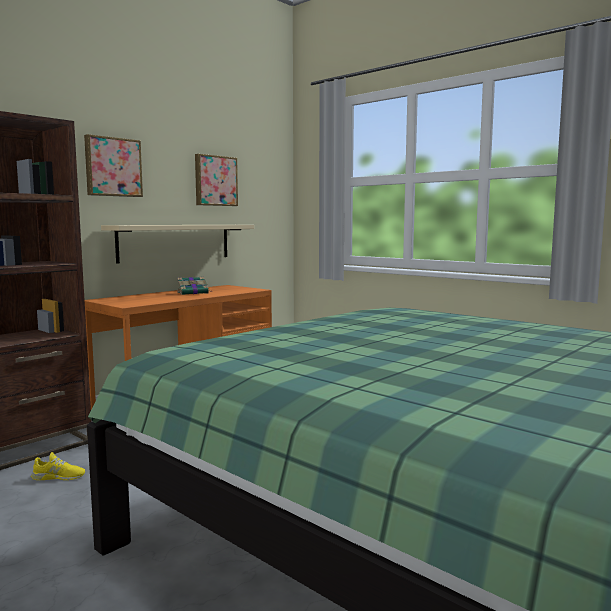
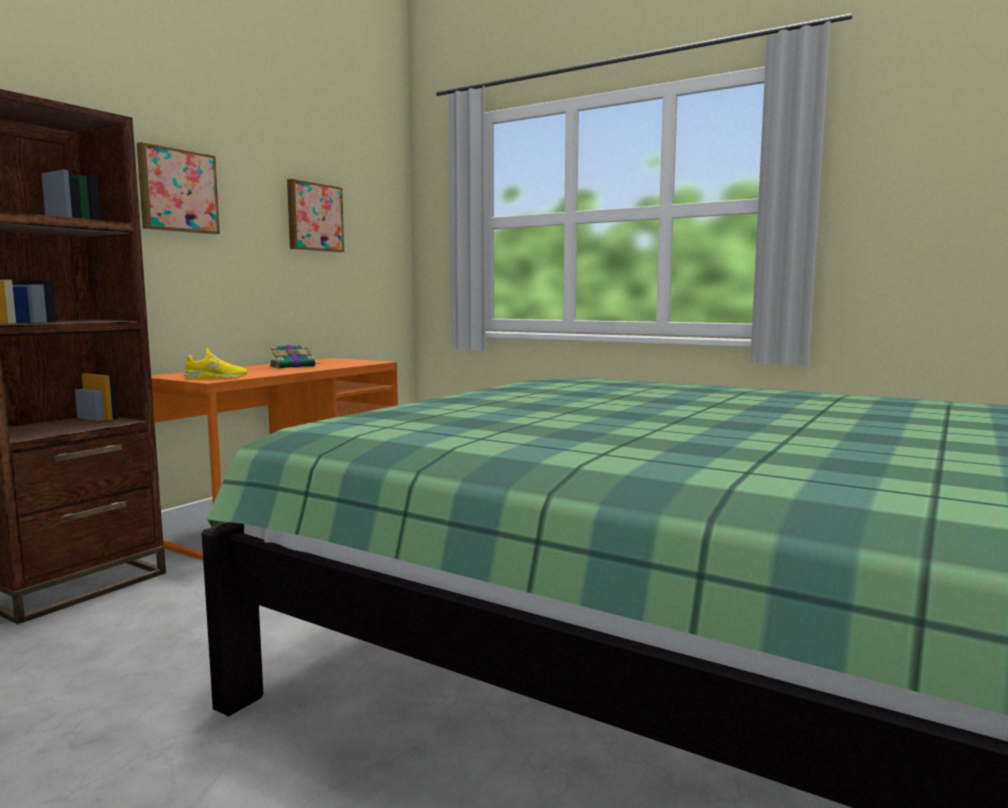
camera: 10 degrees left, 0 degrees up
(58, 477) = (128, 621): yellow shoe -> yellow shoe (216, 378)
(175, 242) = (263, 298): beige shelf -> none

